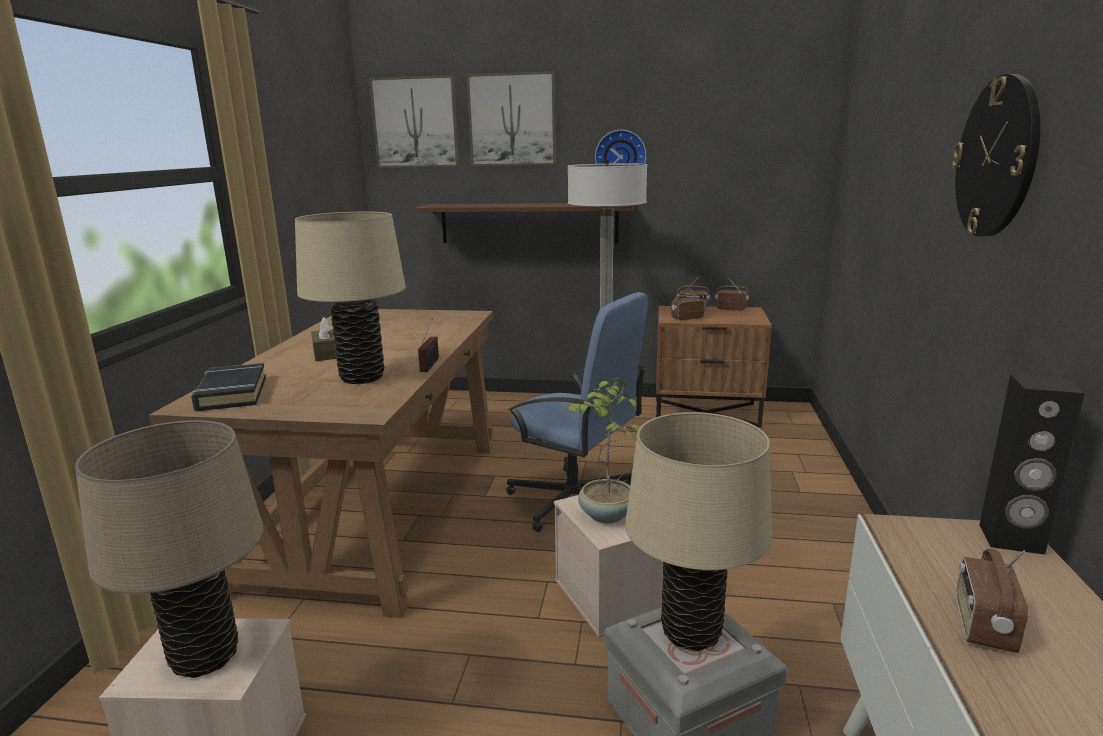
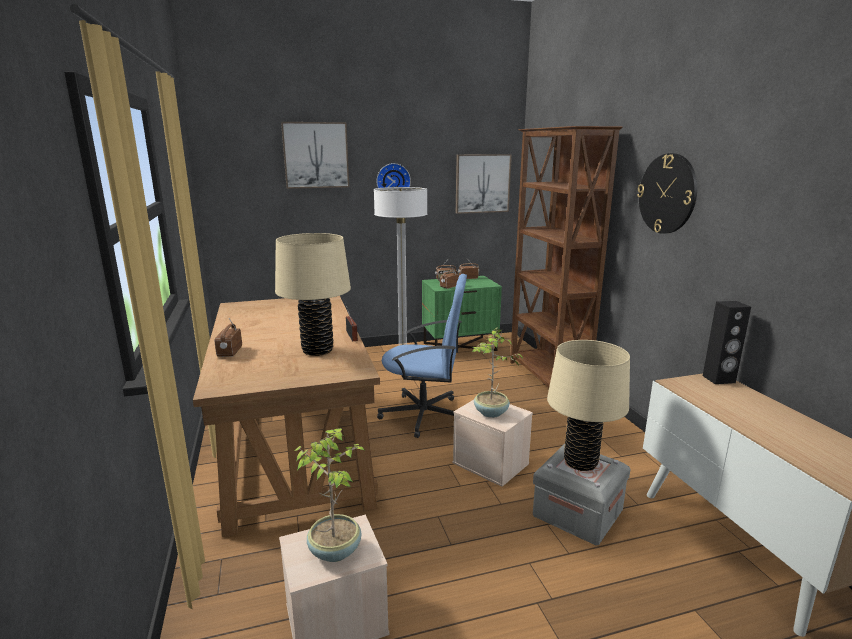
camera: 25 degrees left, 0 degrees up
(205, 656) = (335, 549): beige table lamp -> potted plant
(232, 393) = (236, 375): black book -> none
(326, 353) = (263, 338): brown tissue box -> none
(416, 122) = (239, 156): picture -> picture (482, 183)
(529, 223) = (330, 228): brown shelf -> none
(706, 412) = (459, 346): brown nightstand -> green nightstand
(811, 483) = (546, 378): none -> brown bookcase
(982, 626) = (741, 416): radio -> radio (229, 352)

